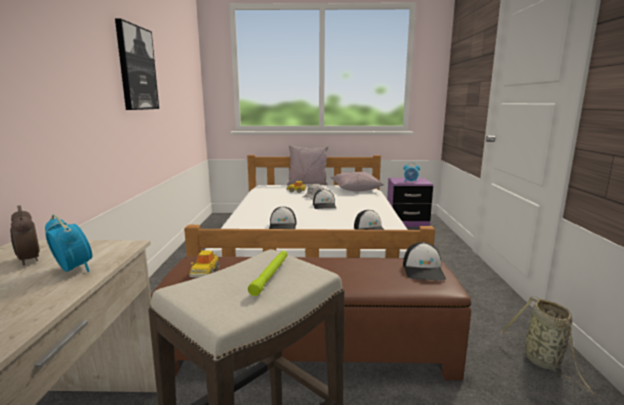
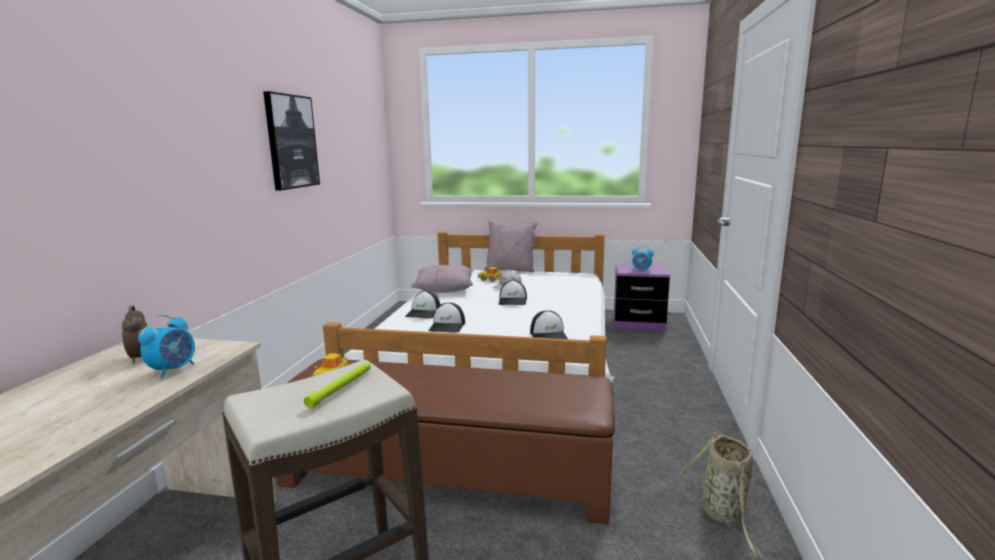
camera: 10 degrees right, 0 degrees up
(73, 269) = (173, 370): alarm clock -> alarm clock turned 60 degrees clockwise
(355, 189) = (566, 278): purple pillow -> purple pillow (444, 288)
(424, 270) = (575, 390): cap -> cap (424, 313)

